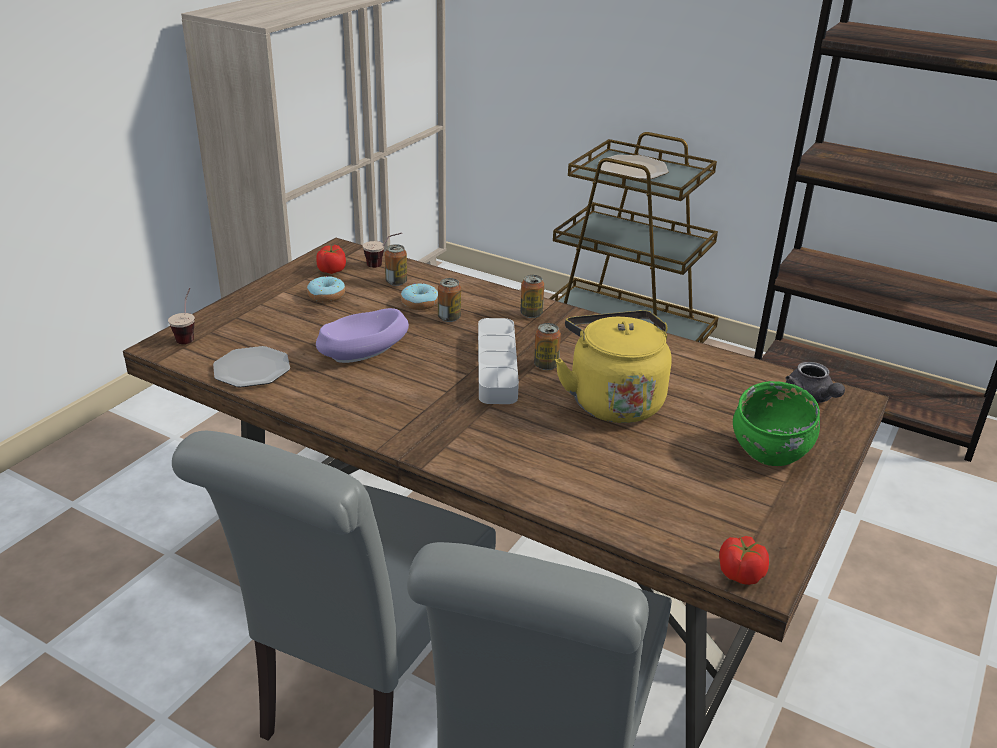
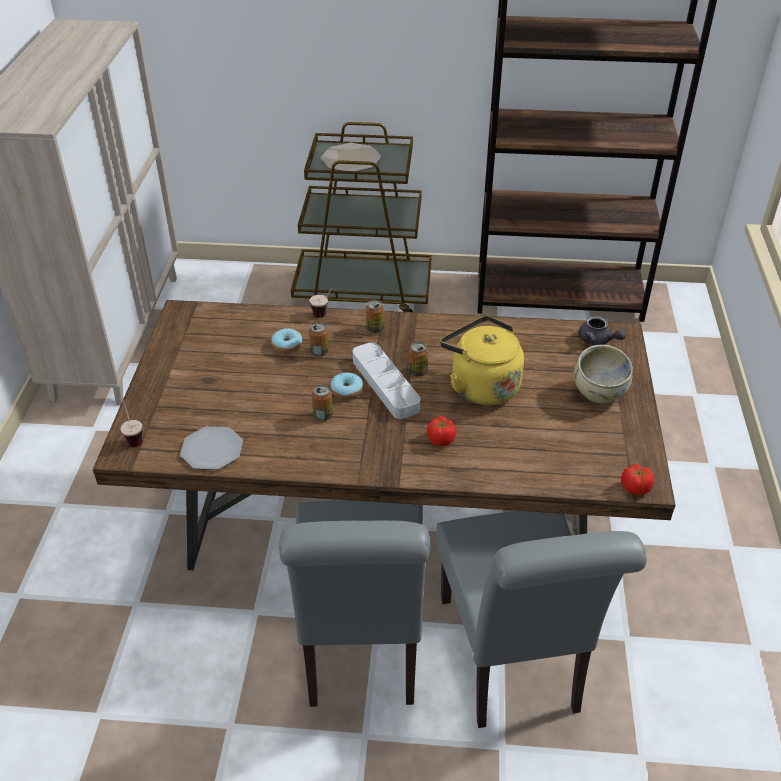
camera: 25 degrees left, 10 degrees up
(326, 296) = (210, 362): donut -> donut (347, 390)
(332, 270) = (192, 334): tomato -> tomato (441, 439)
(363, 351) = (281, 404): purple bowl -> none
(383, 265) = (229, 317): cup -> cup (326, 312)
(396, 282) = (253, 330): can -> can (323, 415)
(769, 451) = (599, 392): green bowl -> beige bowl

